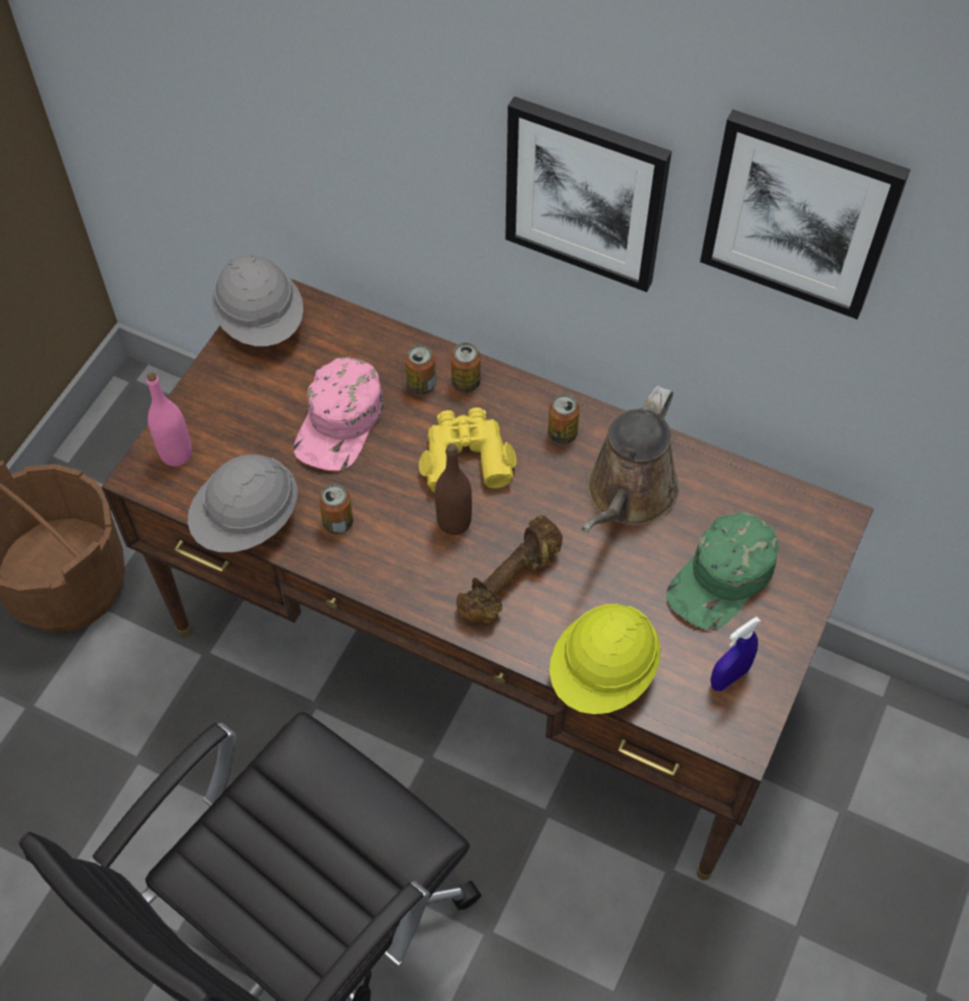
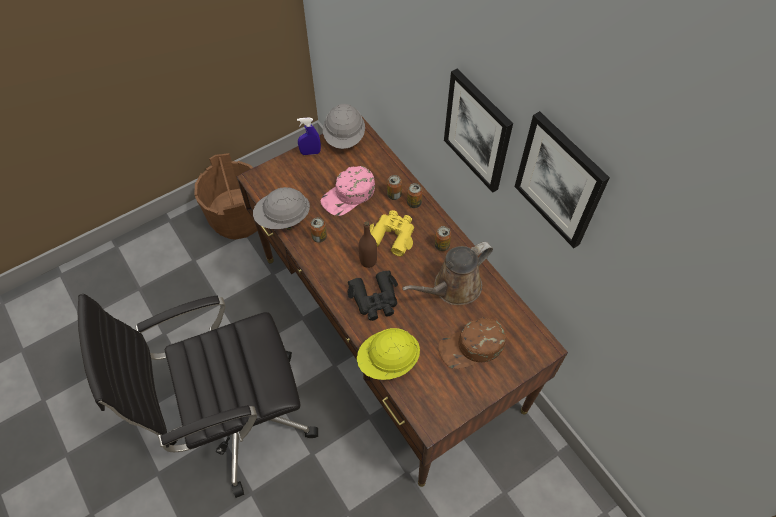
camera: 30 degrees right, 0 degrees up
(176, 454) = (274, 176): pink bottle -> none
(511, 581) = (375, 299): brown dumbbell -> black binoculars
(722, 578) = (472, 347): green cap -> brown cap
(729, 677) = (444, 393): blue spray bottle -> blue spray bottle (310, 152)

